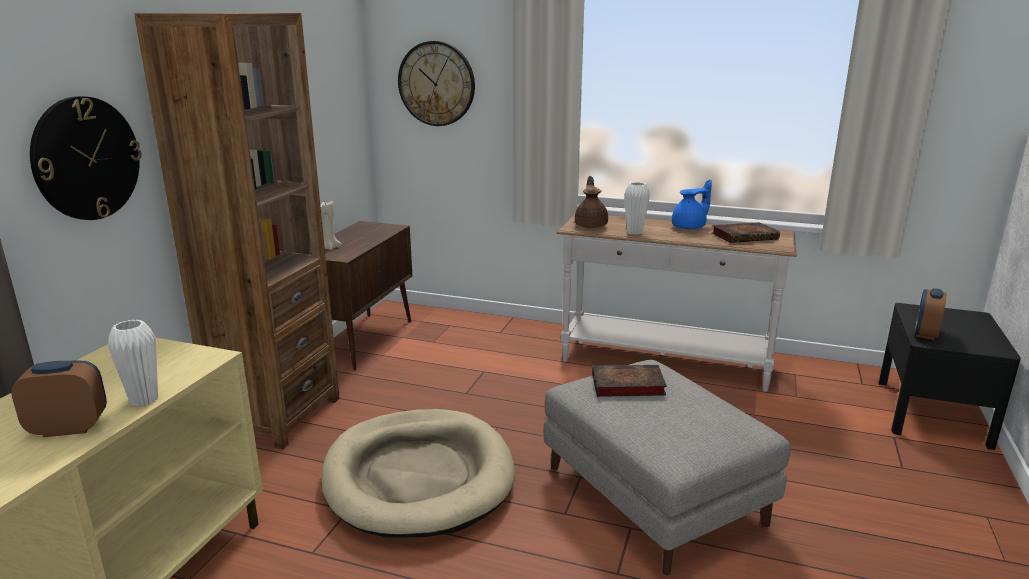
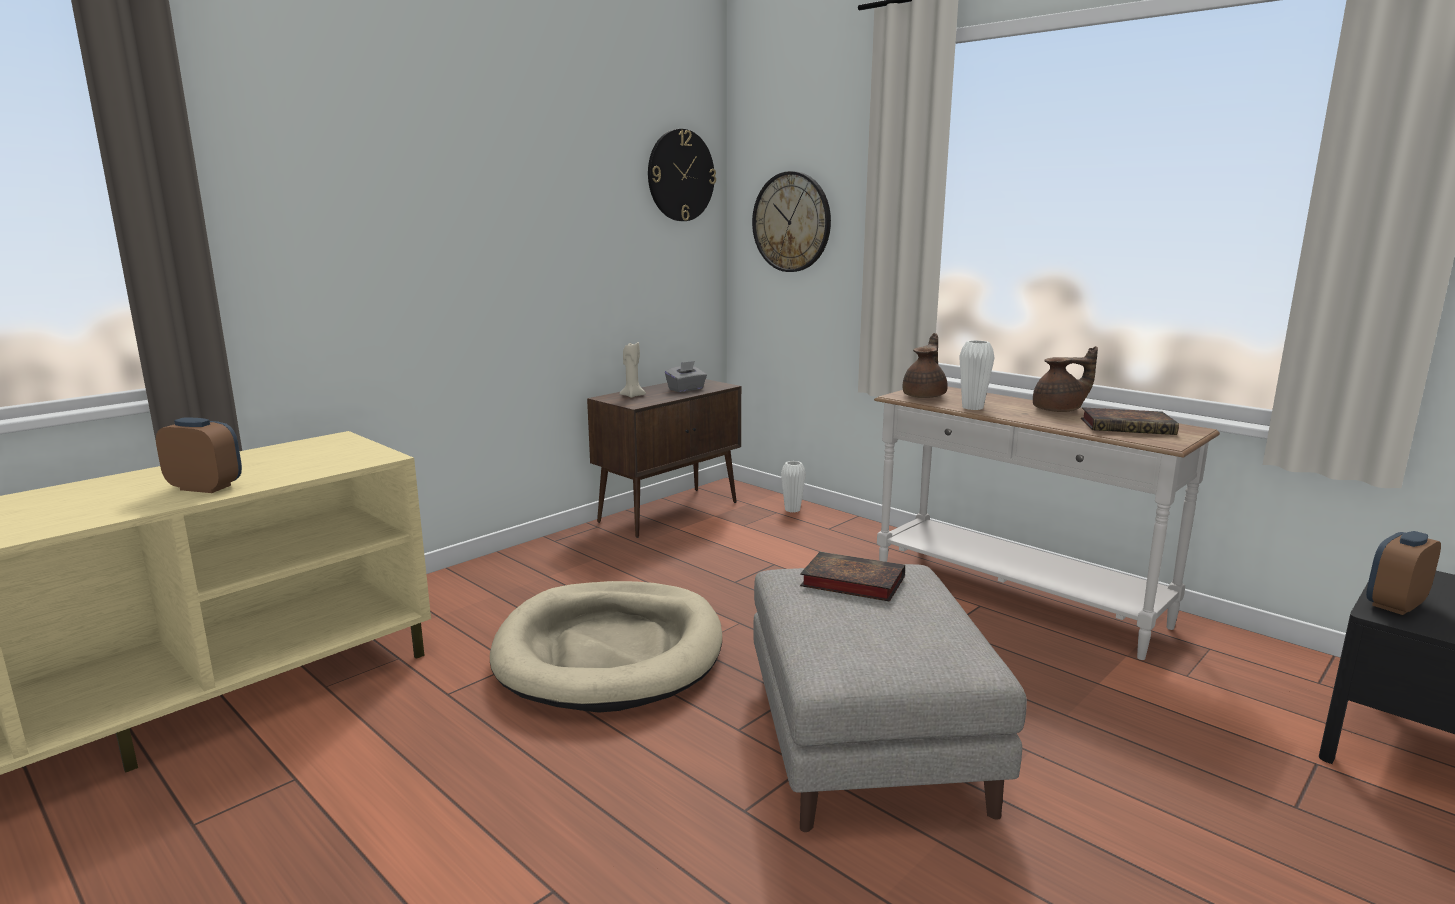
camera: 25 degrees right, 5 degrees down
(86, 158) = (339, 255): wall clock -> wall clock (680, 175)
(144, 400) = (286, 478): white vase -> white vase (792, 510)
(276, 415) = (525, 564): brown bookcase -> none
(368, 235) = (686, 389): none -> grey tissue box
(690, 227) = (1059, 410): blue teapot -> brown teapot

